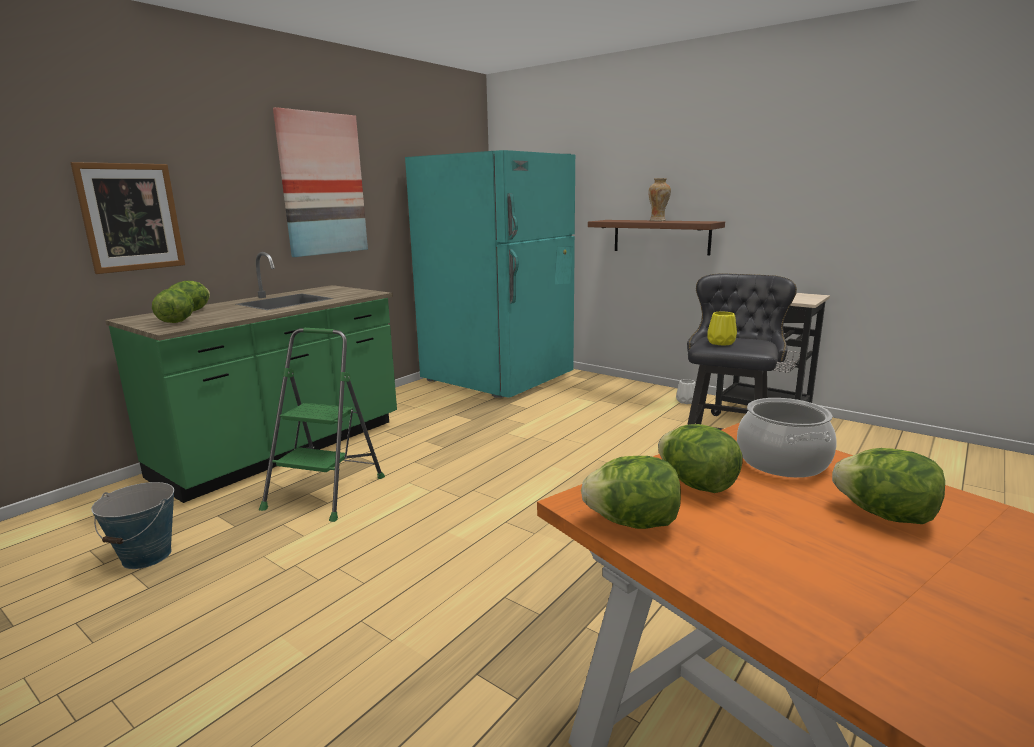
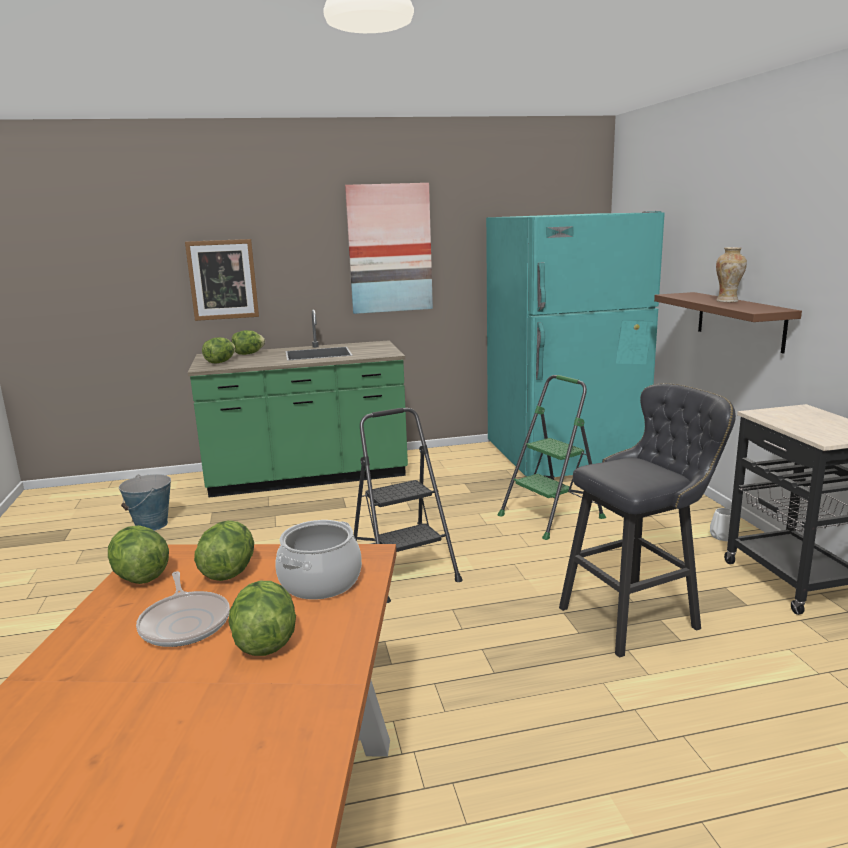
camera: 40 degrees right, 0 degrees up
(327, 490) = (288, 517): green step ladder -> green step ladder (553, 515)
(520, 493) = (402, 569): none -> black step ladder
(721, 343) = (615, 468): yellow vase -> none
(792, 535) = (185, 623): none -> frying pan

